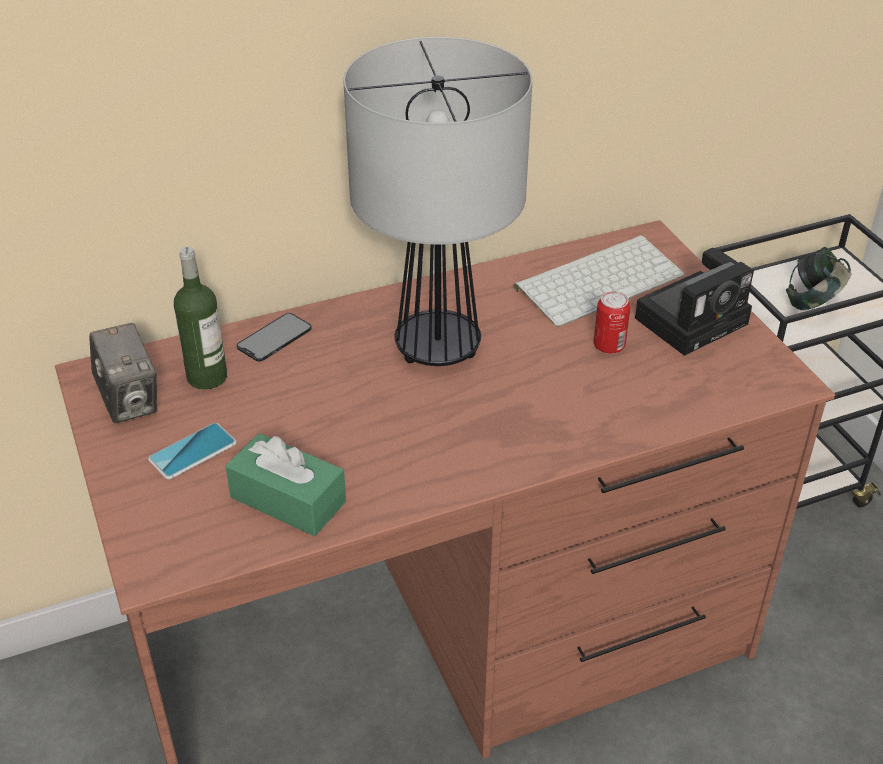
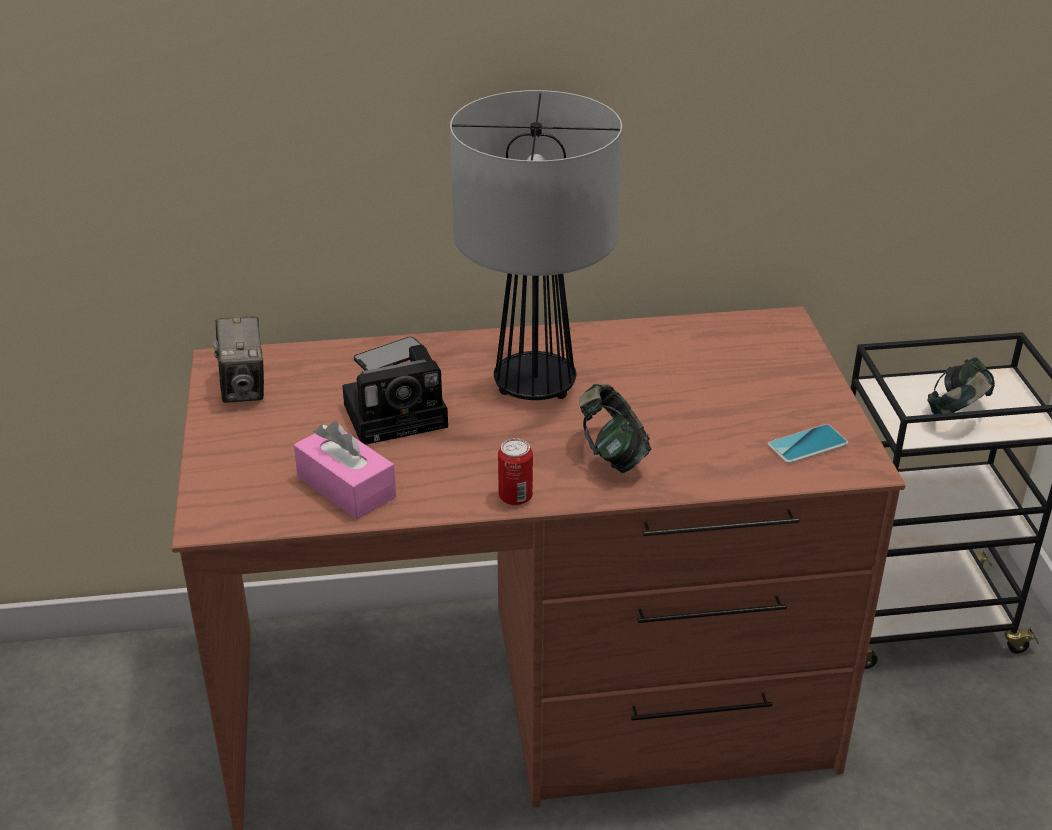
camera: 15 degrees right, 5 degrees down
(192, 451) = (281, 436): phone -> phone (807, 445)
(207, 377) = (318, 378): bottle -> none
(288, 499) = (346, 487): green tissue box -> pink tissue box
(547, 412) = (612, 455): none -> headphones
(599, 280) = (716, 350): keyboard -> none
(609, 346) = (698, 408): can -> can (515, 497)
(694, 319) = (794, 398): camera -> camera (400, 414)

